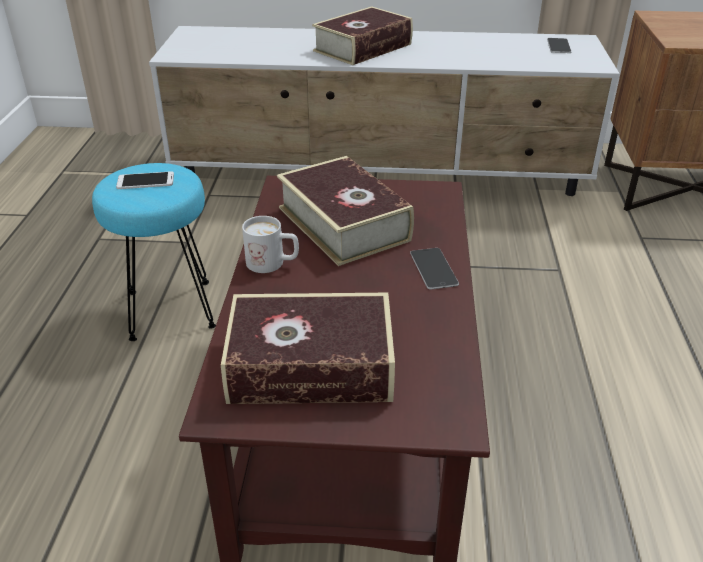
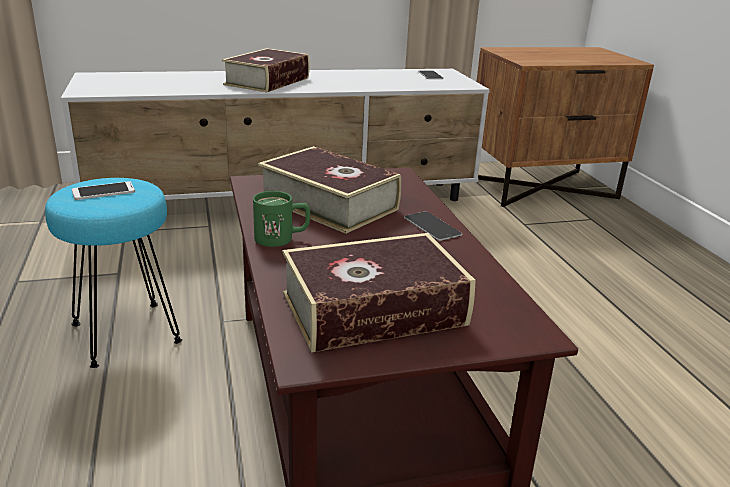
camera: 20 degrees left, 10 degrees down
(273, 263) = (282, 238): white mug -> green mug

